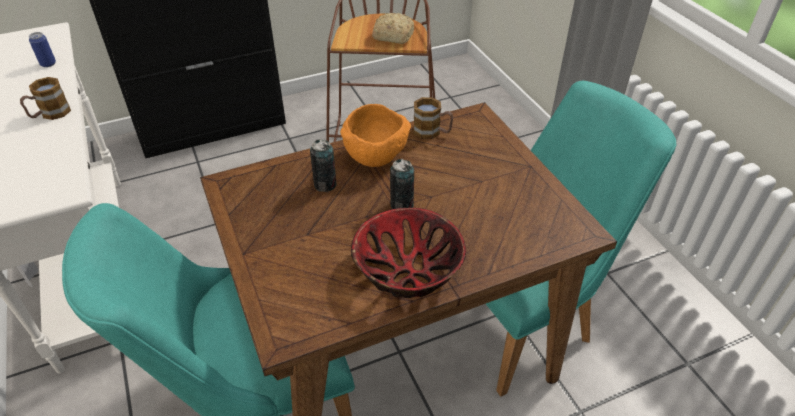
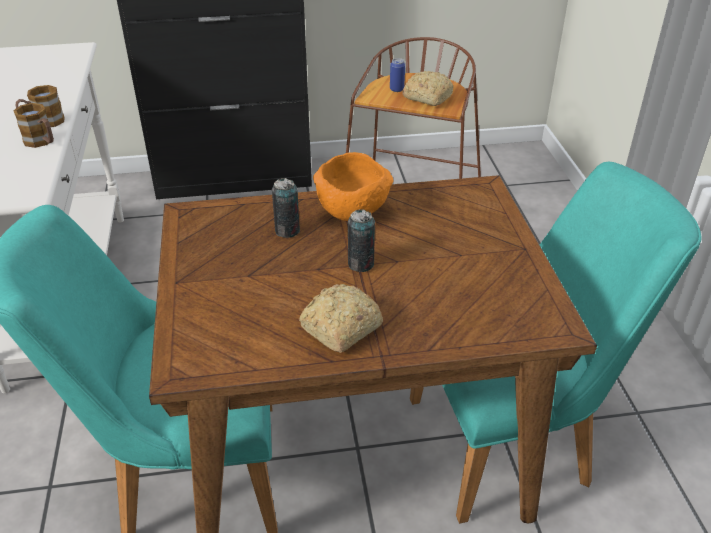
camera: 15 degrees right, 5 degrees down
(48, 64) = (61, 77): can -> can (396, 89)
(407, 269) = (339, 329): bowl -> bread
(432, 132) = (425, 197): mug -> mug (42, 142)

